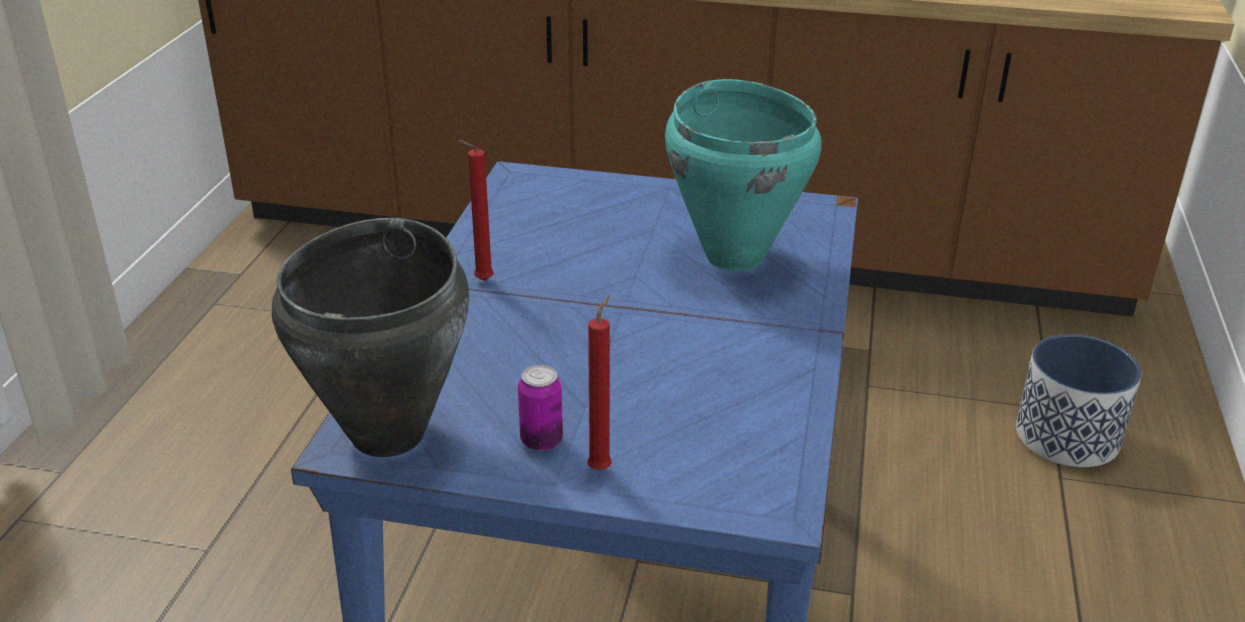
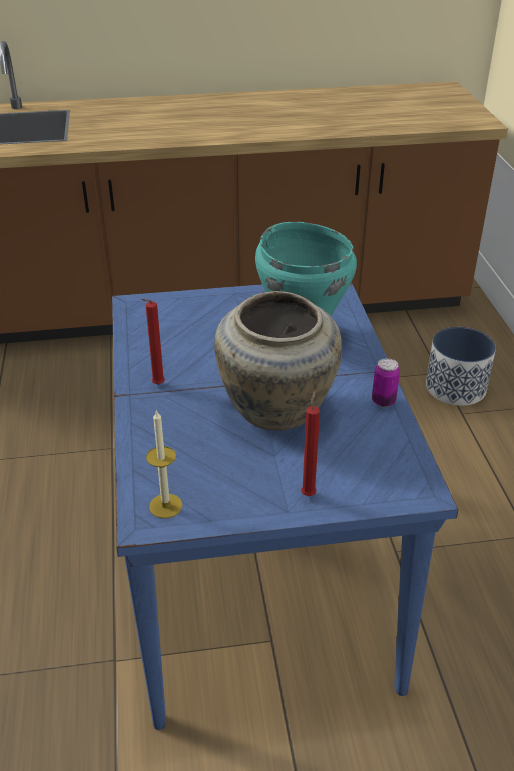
camera: 20 degrees left, 5 degrees up
(390, 433) = (165, 506): black cooking pot -> candle
(541, 441) = (262, 485): can -> can (383, 401)
(626, 349) = (276, 411): none -> beige vase

